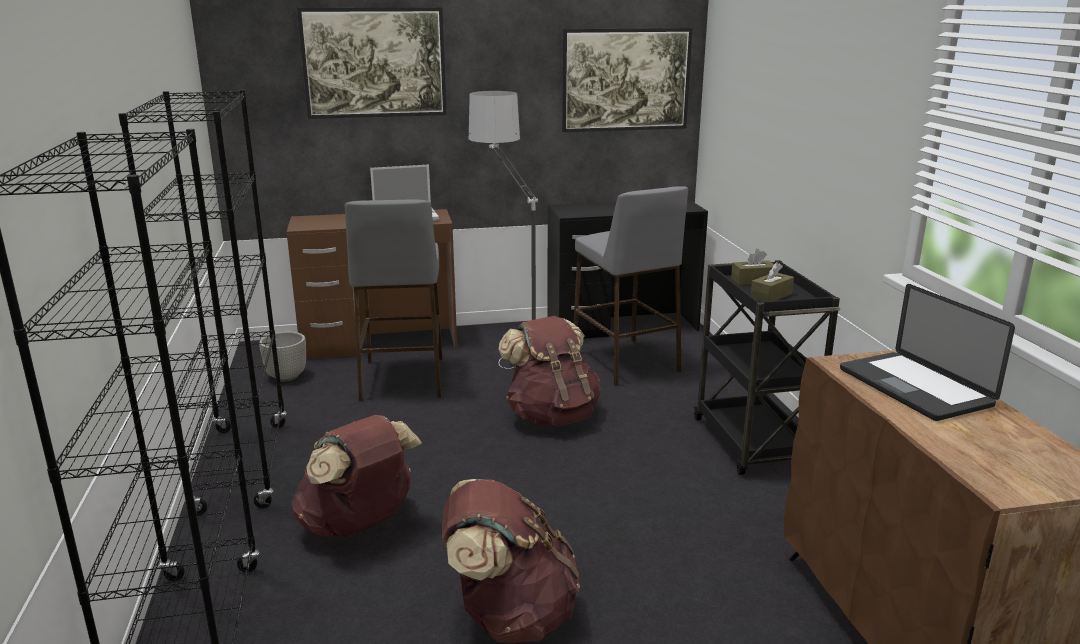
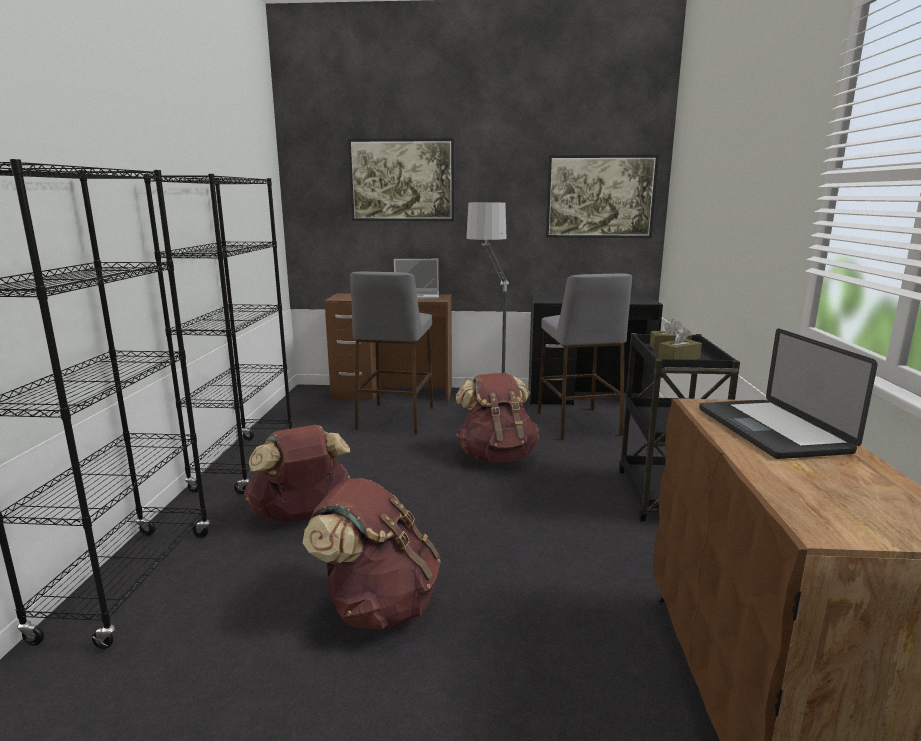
camera: 15 degrees right, 5 degrees down
(287, 376) = (314, 409): grey planter -> none

